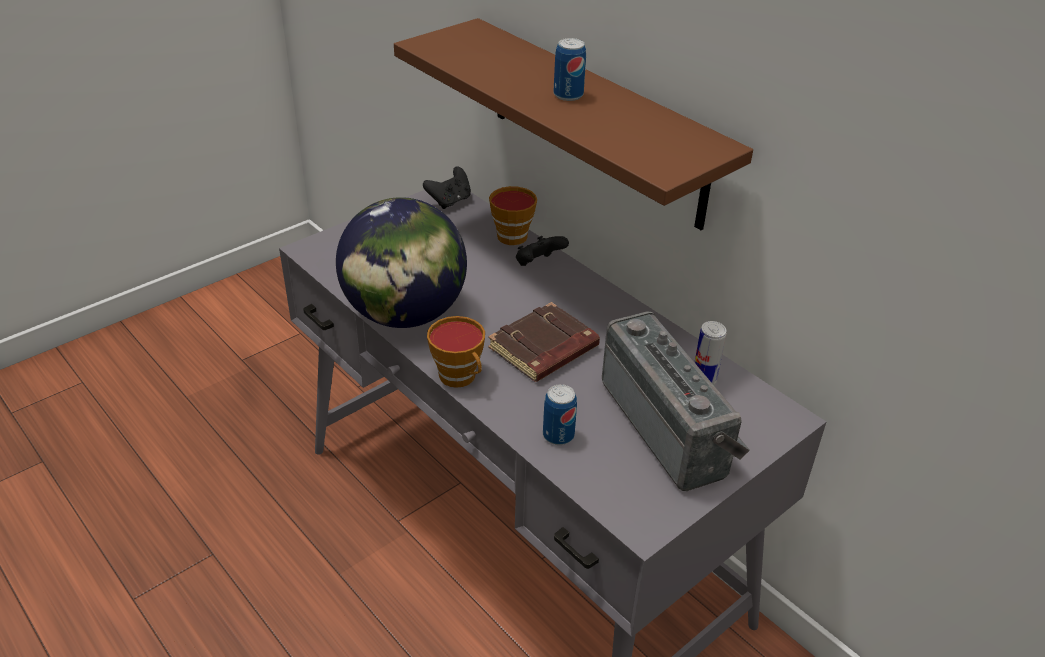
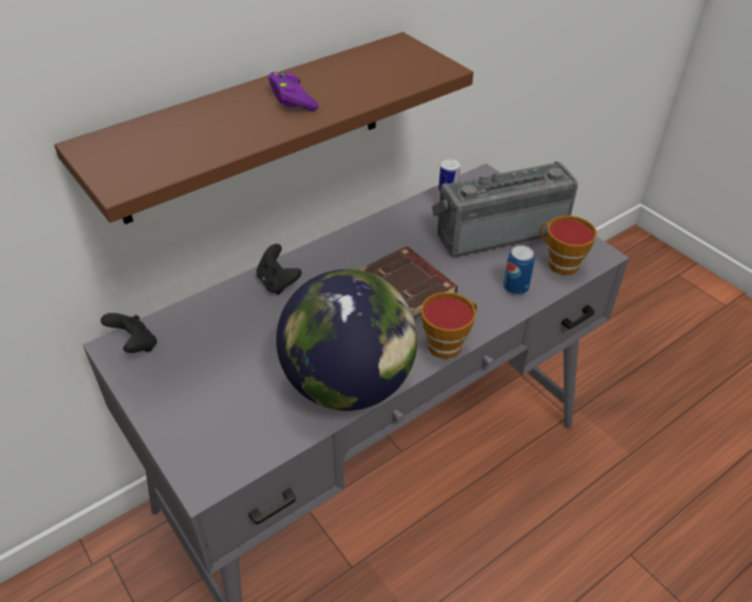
camera: 85 degrees left, 5 degrees up
(514, 234) = (220, 296): cup -> cup (559, 263)
(568, 95) = (292, 99): can -> purple game controller

